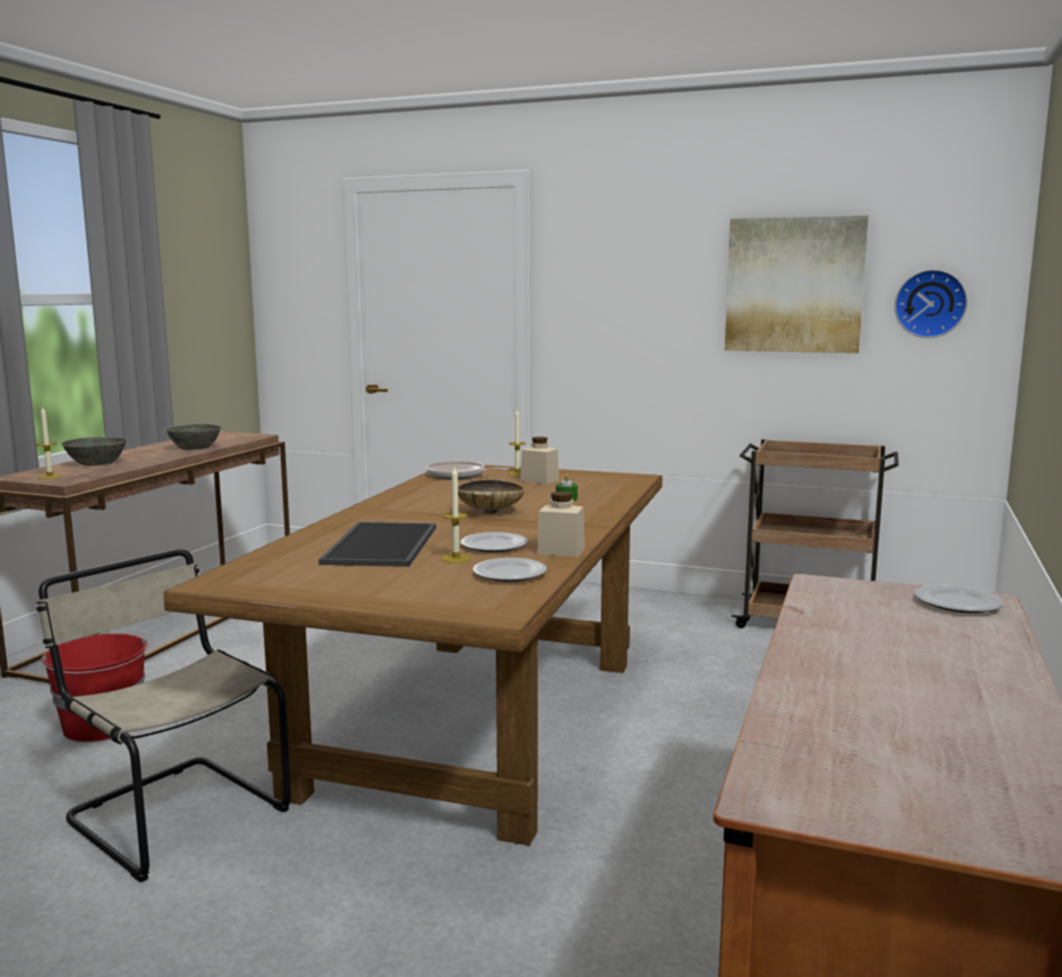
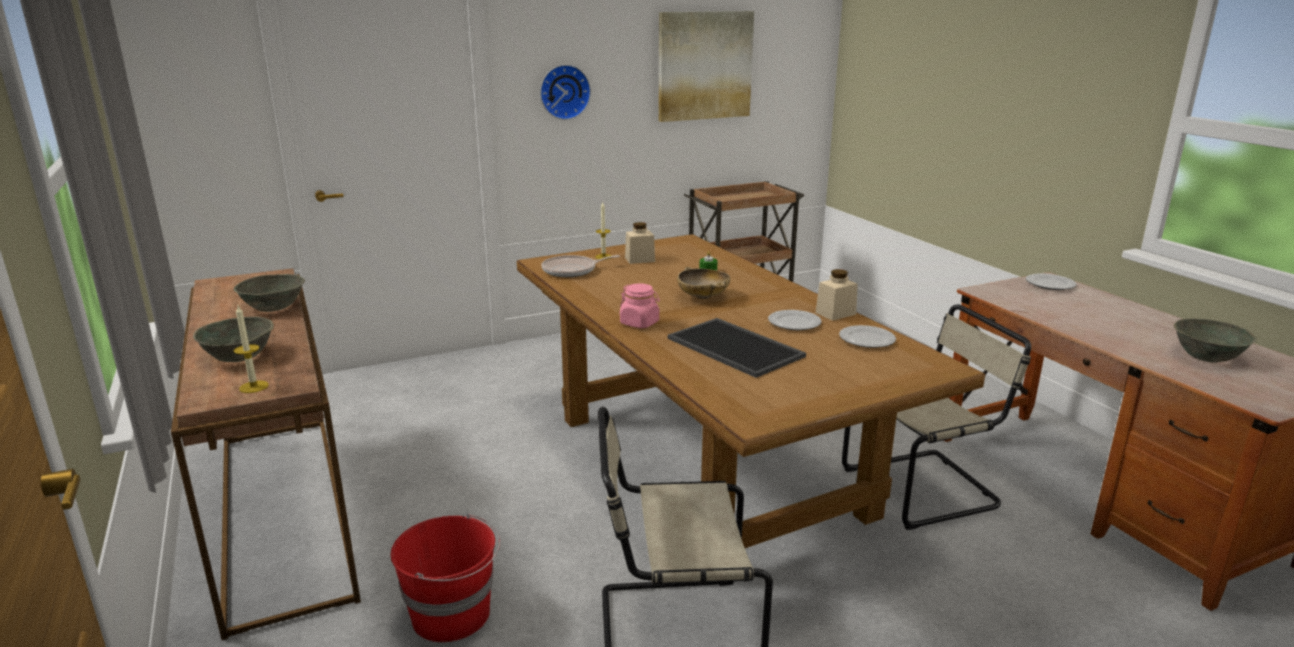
camera: 45 degrees left, 10 degrees up
(377, 513) = (639, 323): none -> pink jar
(456, 558) = (807, 340): candle -> none
(644, 847) = (924, 487): none -> beige chair
(908, 729) = (1206, 356): none -> grey bowl
(930, 303) = (787, 76): wall clock -> wall clock (564, 92)

